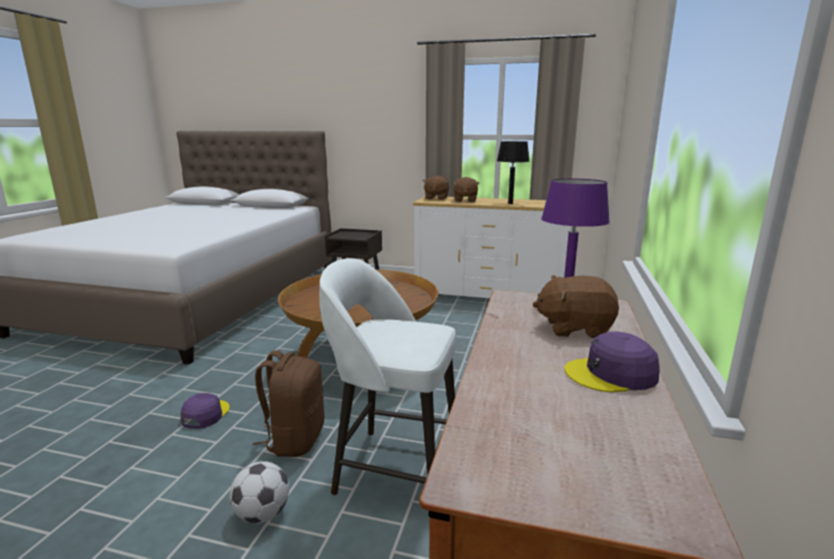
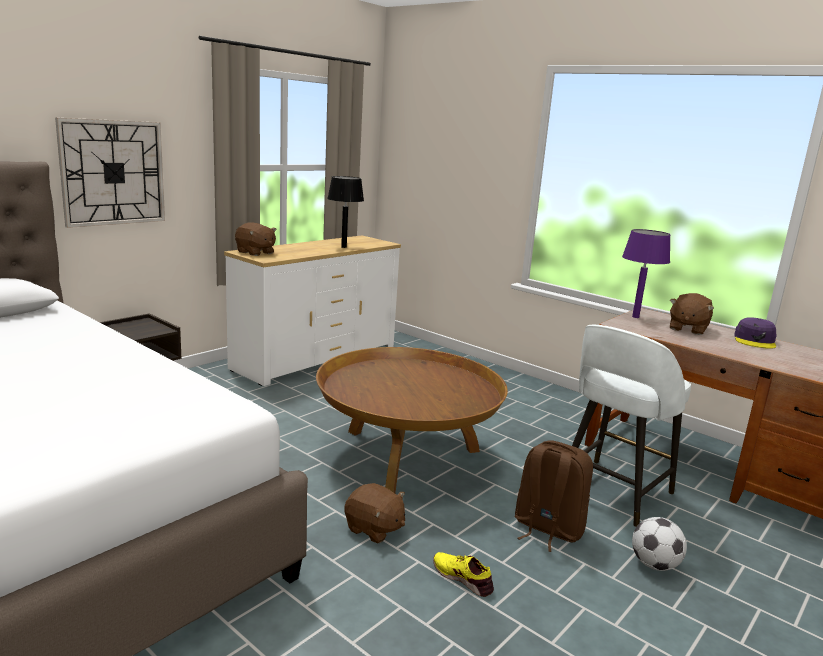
camera: 65 degrees left, 0 degrees up
(205, 415) = (463, 578): purple cap -> yellow shoe
(366, 138) = (113, 172): none -> wall clock
(465, 200) = (294, 250): brown plush toy -> brown plush toy (374, 529)

